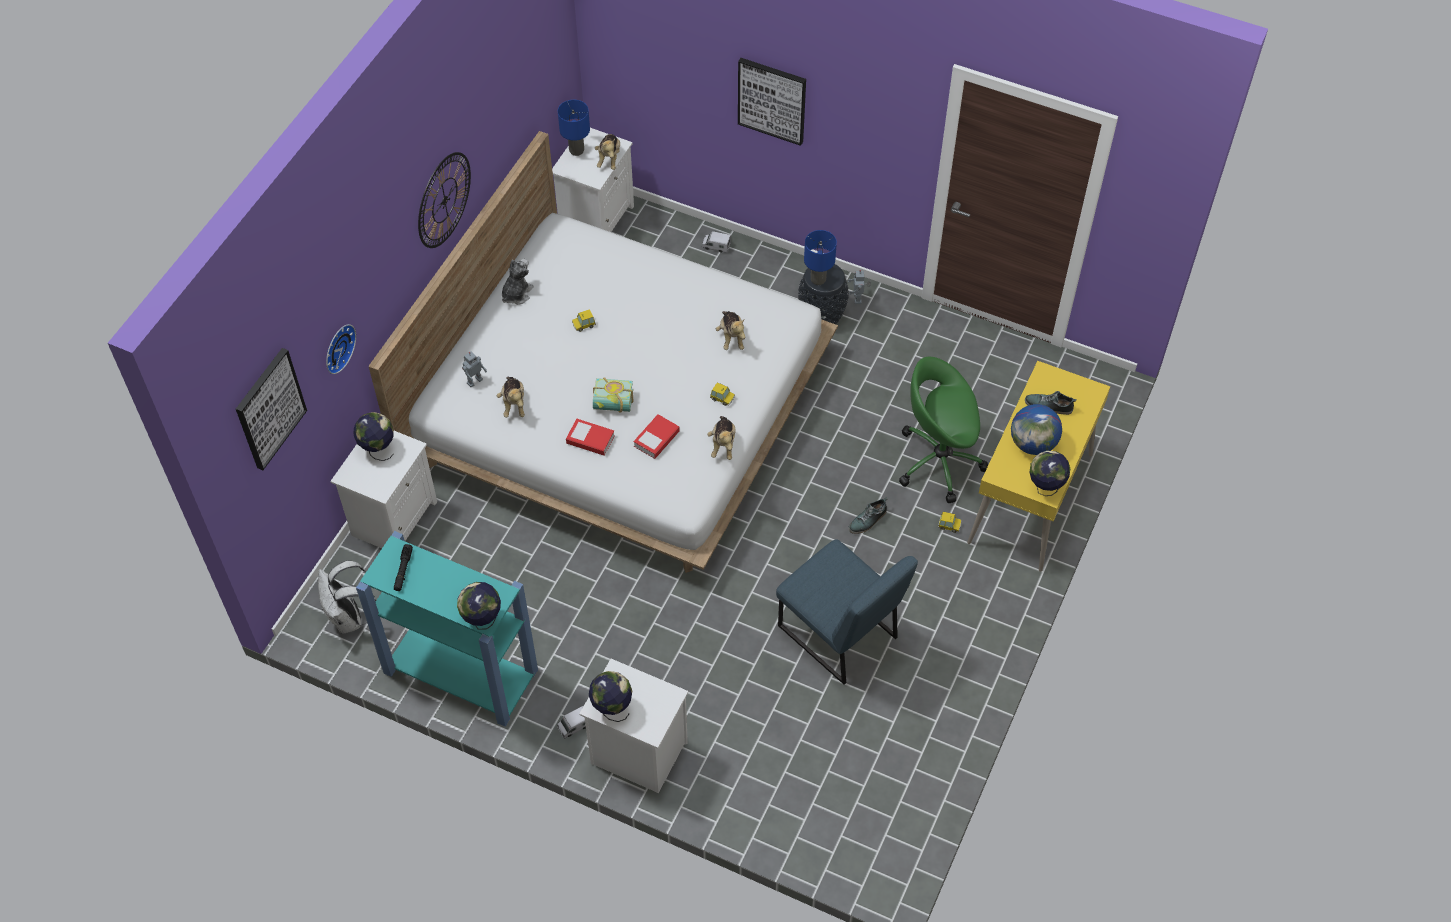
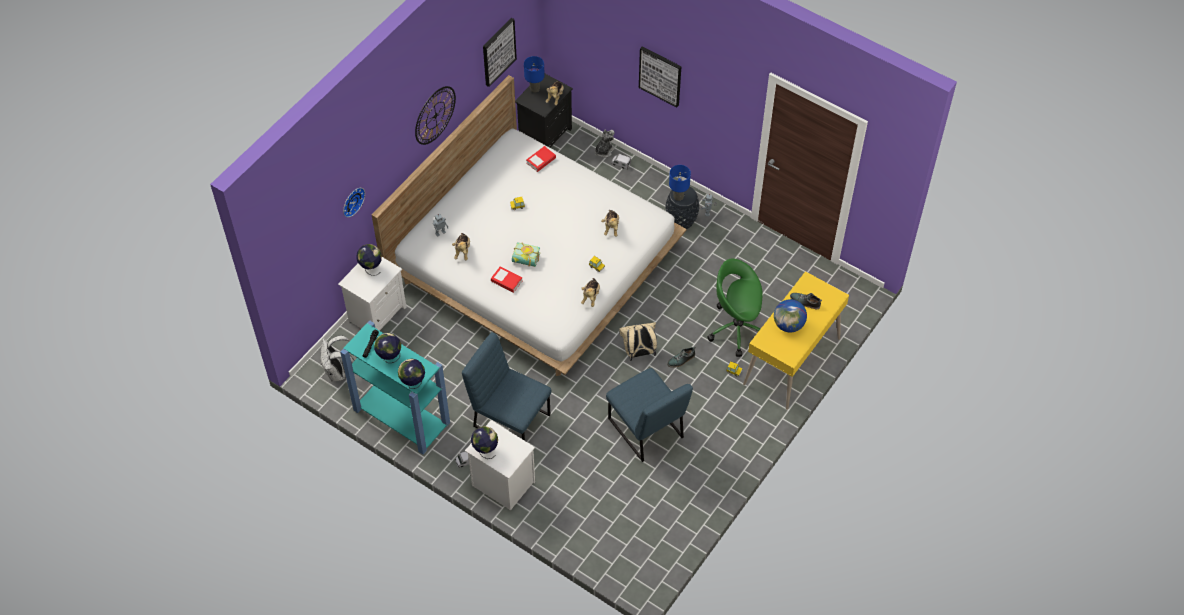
camera: 10 degrees right, 0 degrees up
(269, 408) = (303, 233): picture -> picture (498, 51)
(516, 294) = (478, 179): plush toy -> plush toy (604, 150)
(596, 219) = (545, 134): white nightstand -> black nightstand
(629, 649) = (510, 419): none -> blue chair
(656, 439) = (549, 287): book -> book (541, 160)
(802, 519) = (638, 353): none -> beige backpack
(1045, 488) = (789, 354): globe -> globe (389, 357)

